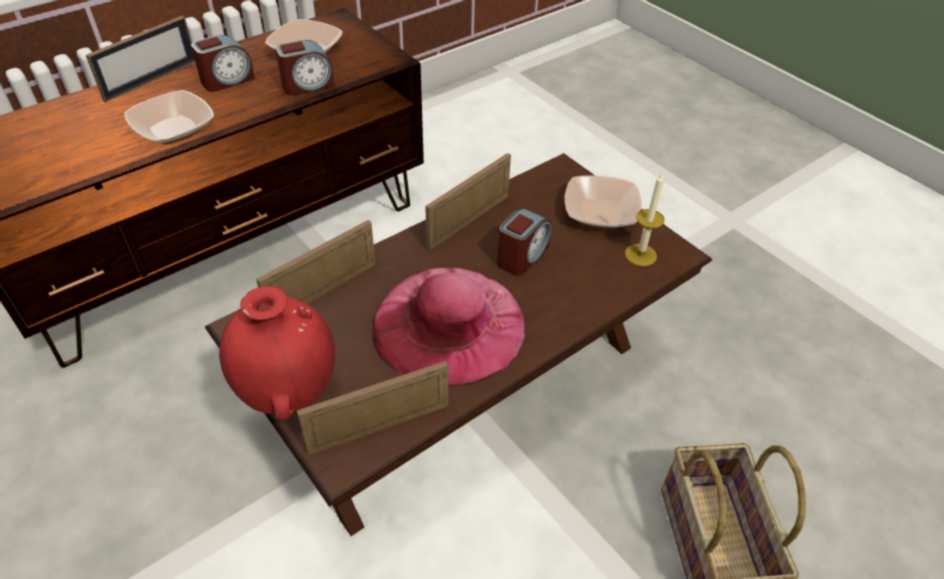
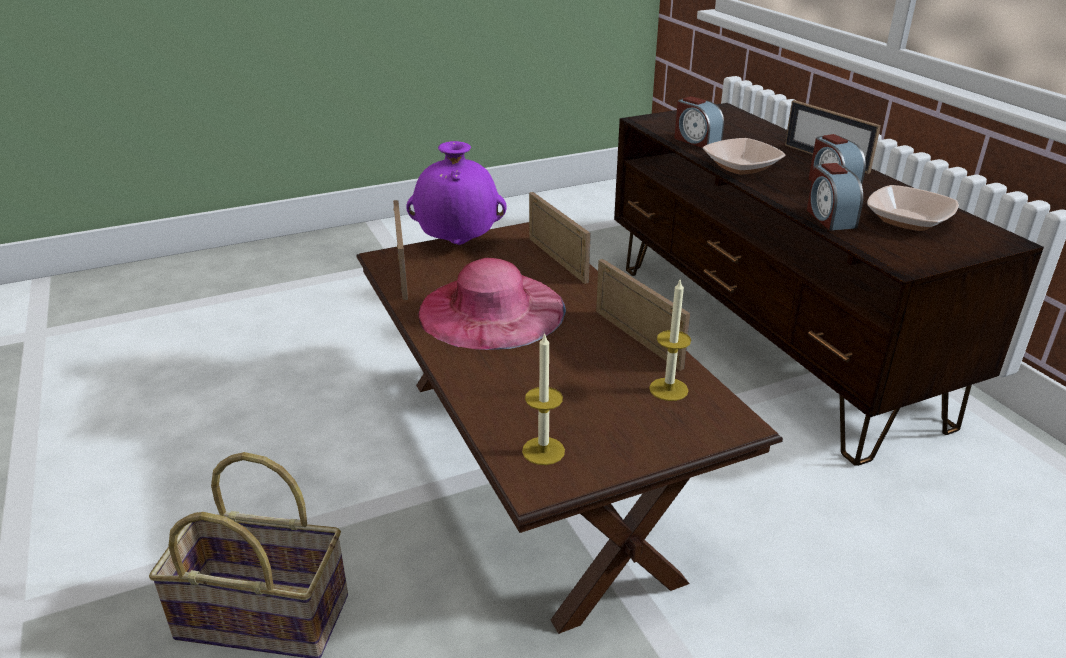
camera: 105 degrees right, 15 degrees down
(288, 390) = (459, 243): red vase -> purple vase
(522, 256) = (570, 363): alarm clock -> alarm clock (696, 141)
(535, 200) = (668, 389): none -> candle
(600, 213) = (634, 436): bowl -> none

